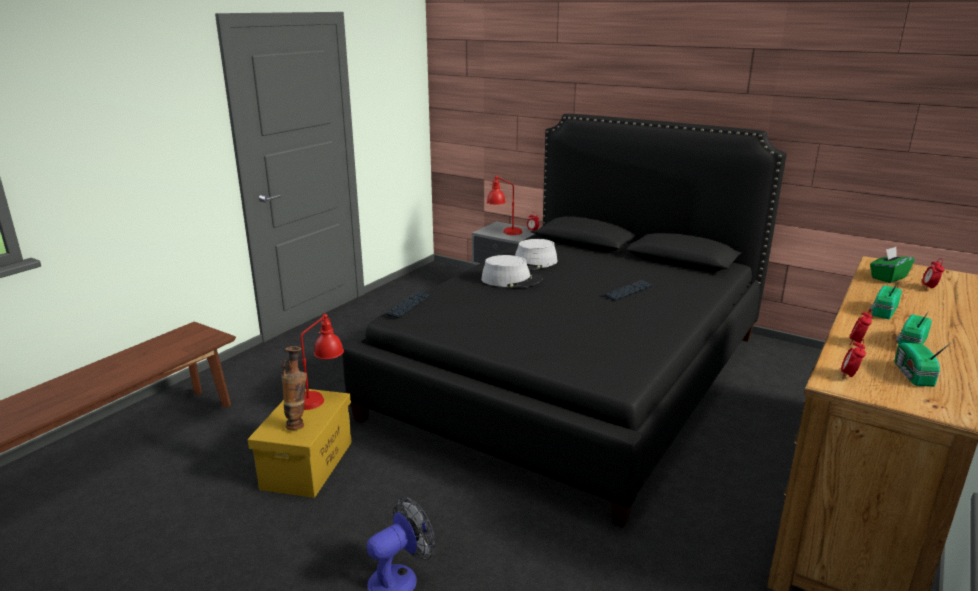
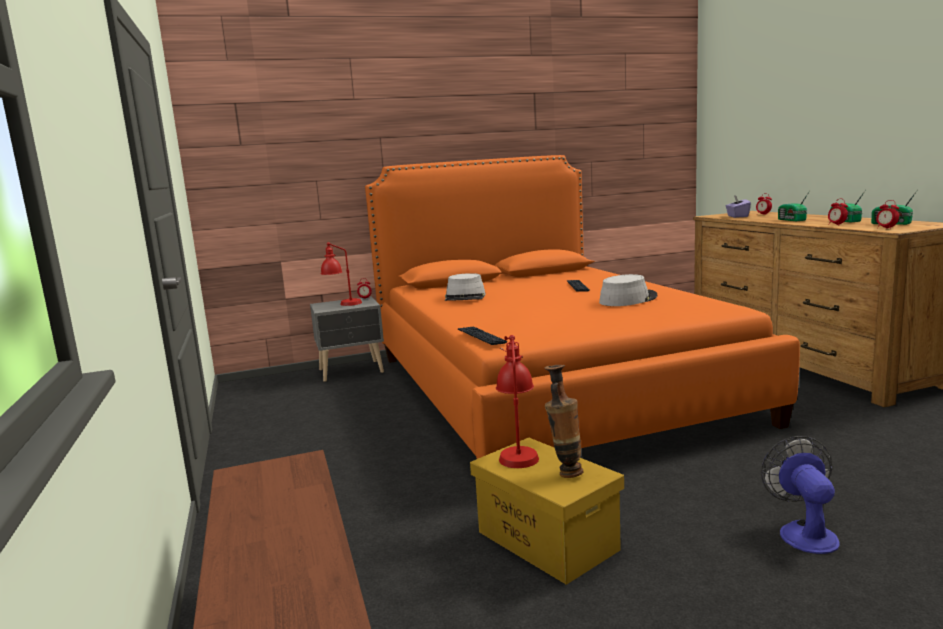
camera: 50 degrees left, 10 degrees down
(511, 280) = (491, 305): grey hat -> grey hat (628, 299)
(573, 374) = (546, 387): black bed -> orange bed
(888, 277) = (737, 216): green tissue box -> purple tissue box

